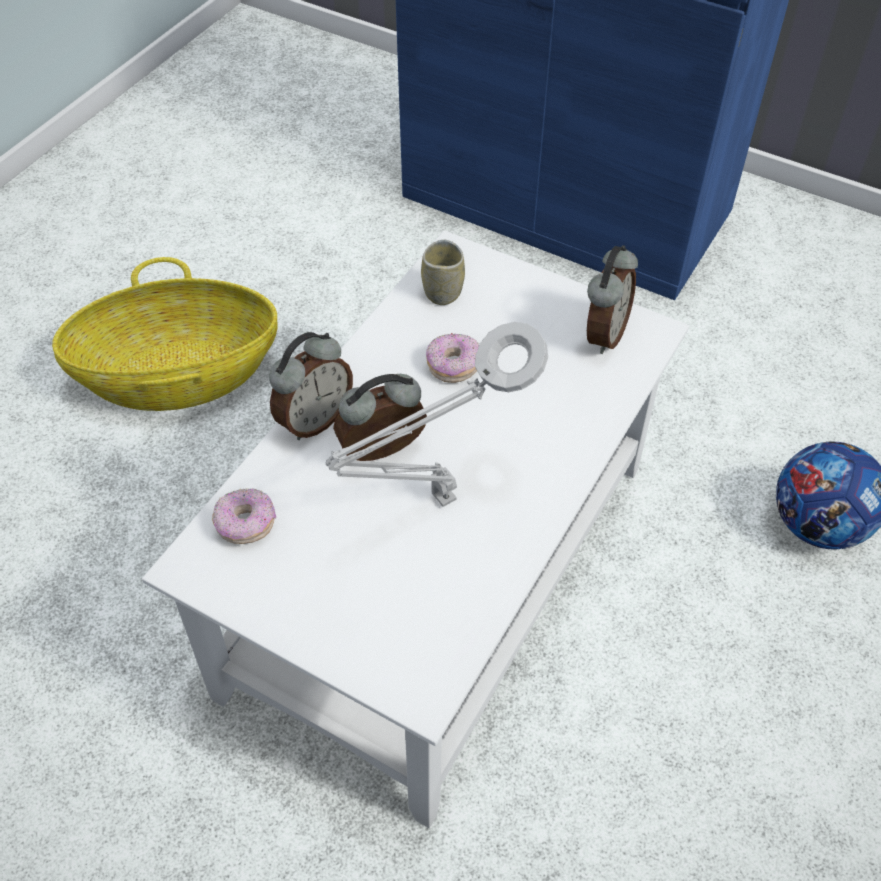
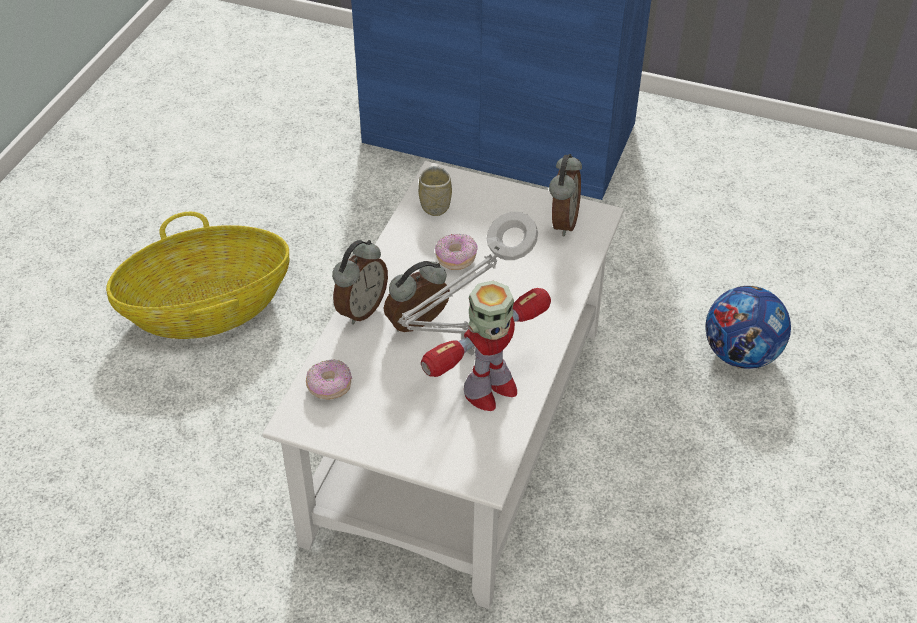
camera: 10 degrees left, 5 degrees down
(455, 561) = (489, 390): none -> toy robot

